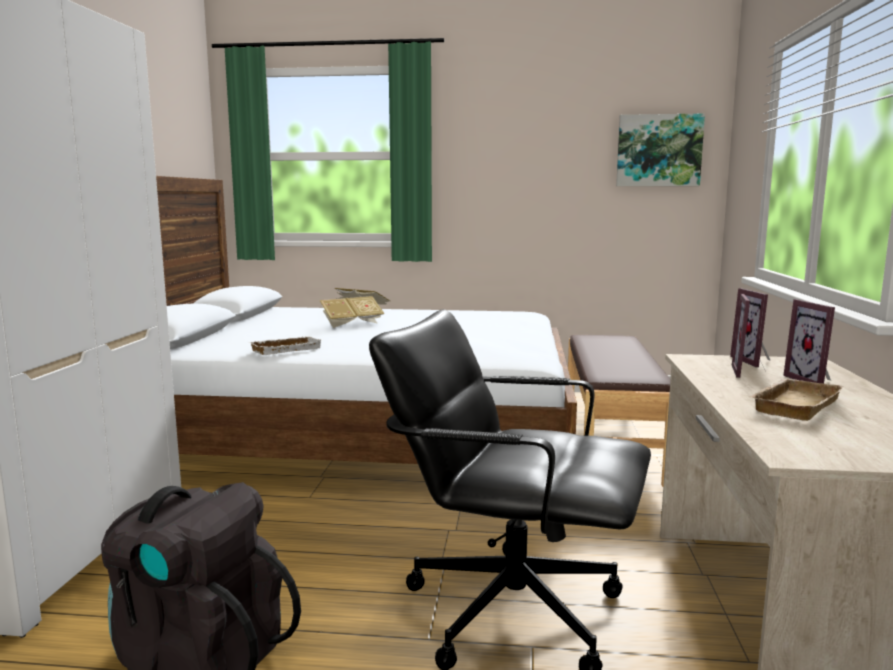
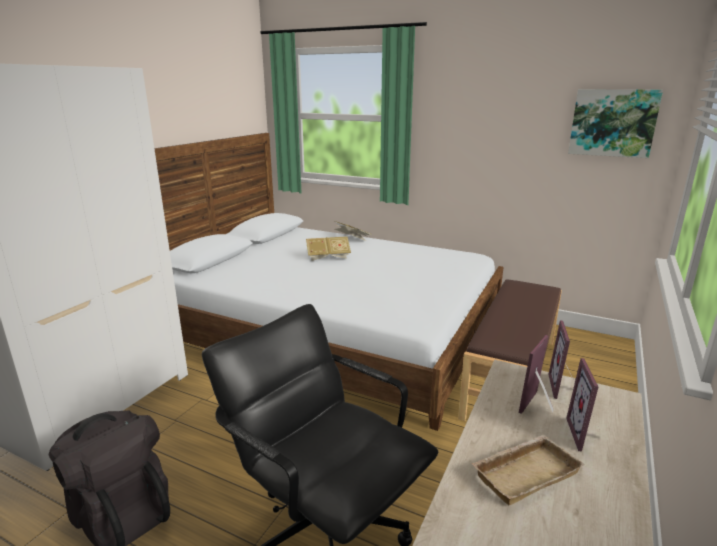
camera: 20 degrees right, 10 degrees up
(286, 349) = (259, 284): white tray -> none

